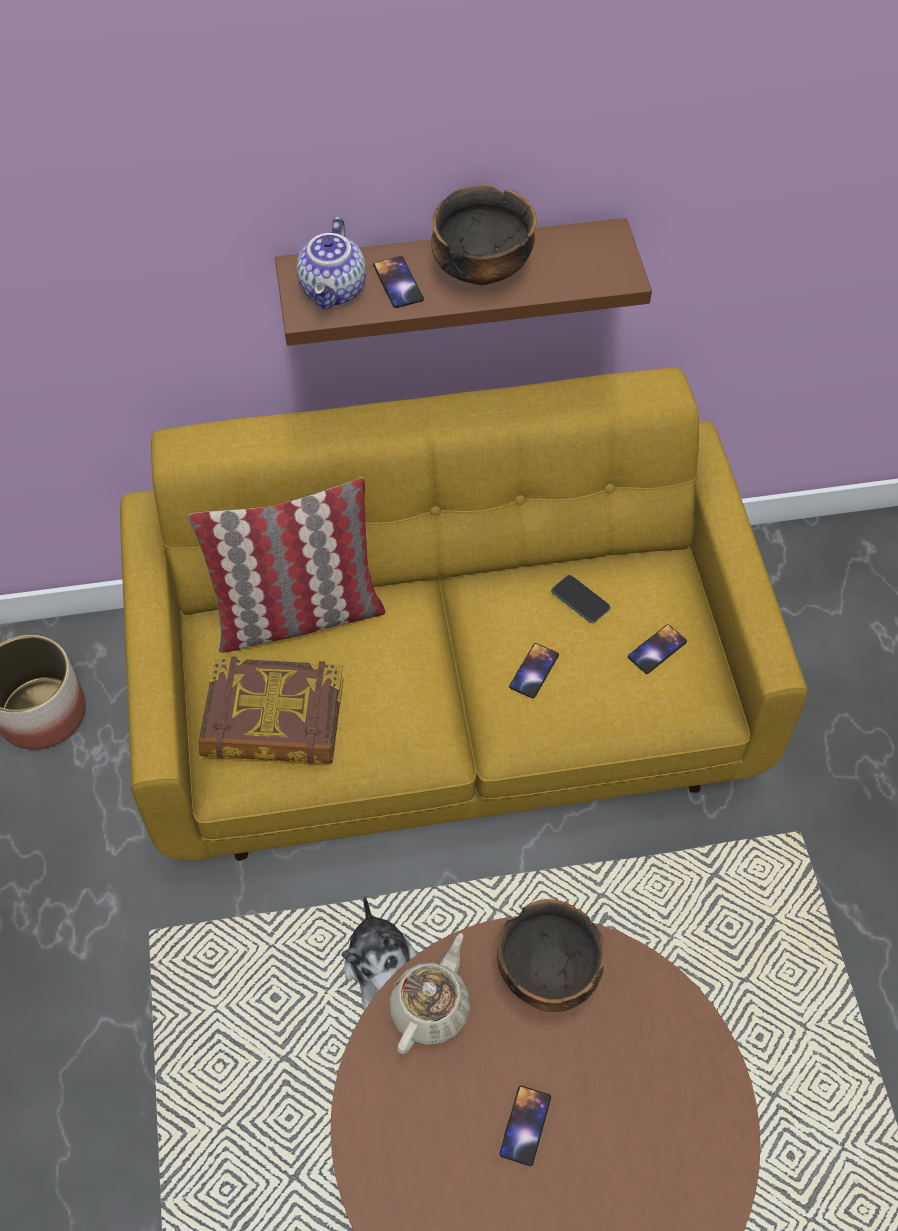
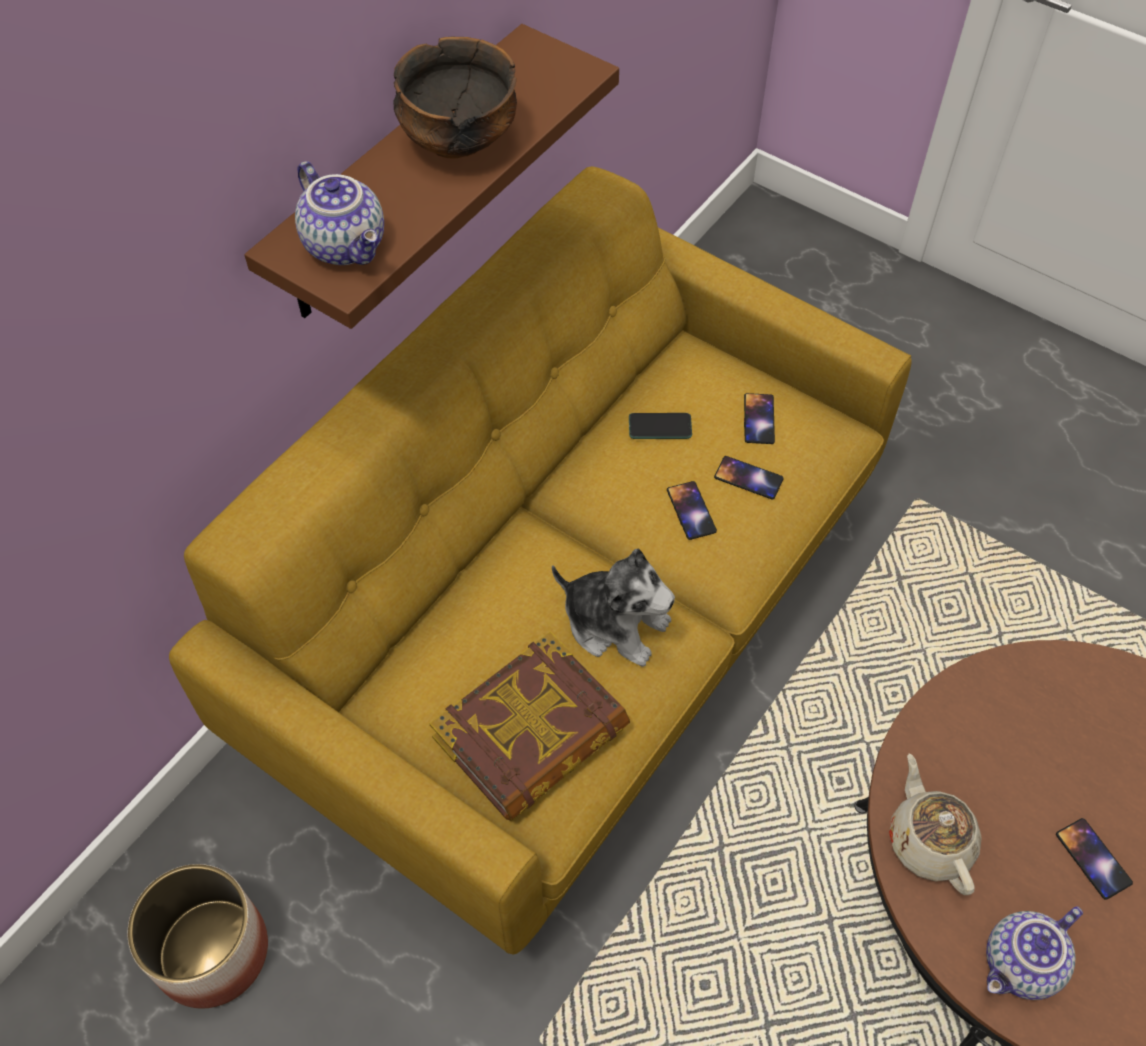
camera: 45 degrees left, 0 degrees up
(298, 615) = (445, 628): pillow -> none
(382, 967) = (756, 876): plush toy -> plush toy (615, 623)
(394, 1134) = (1021, 966): none -> teapot
(398, 283) = (397, 199): phone -> phone (748, 478)
(549, 972) = (972, 728): bowl -> none

